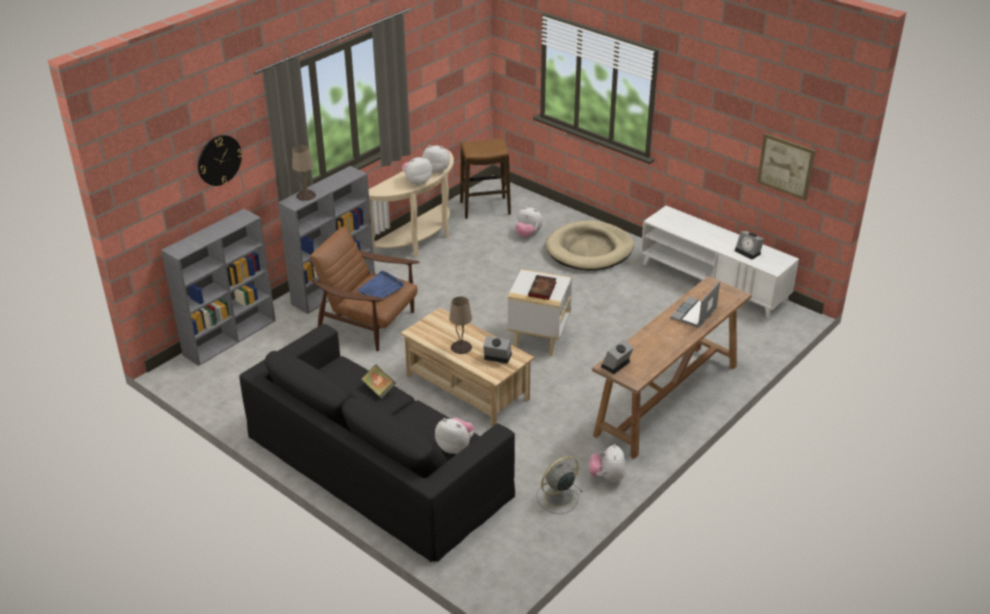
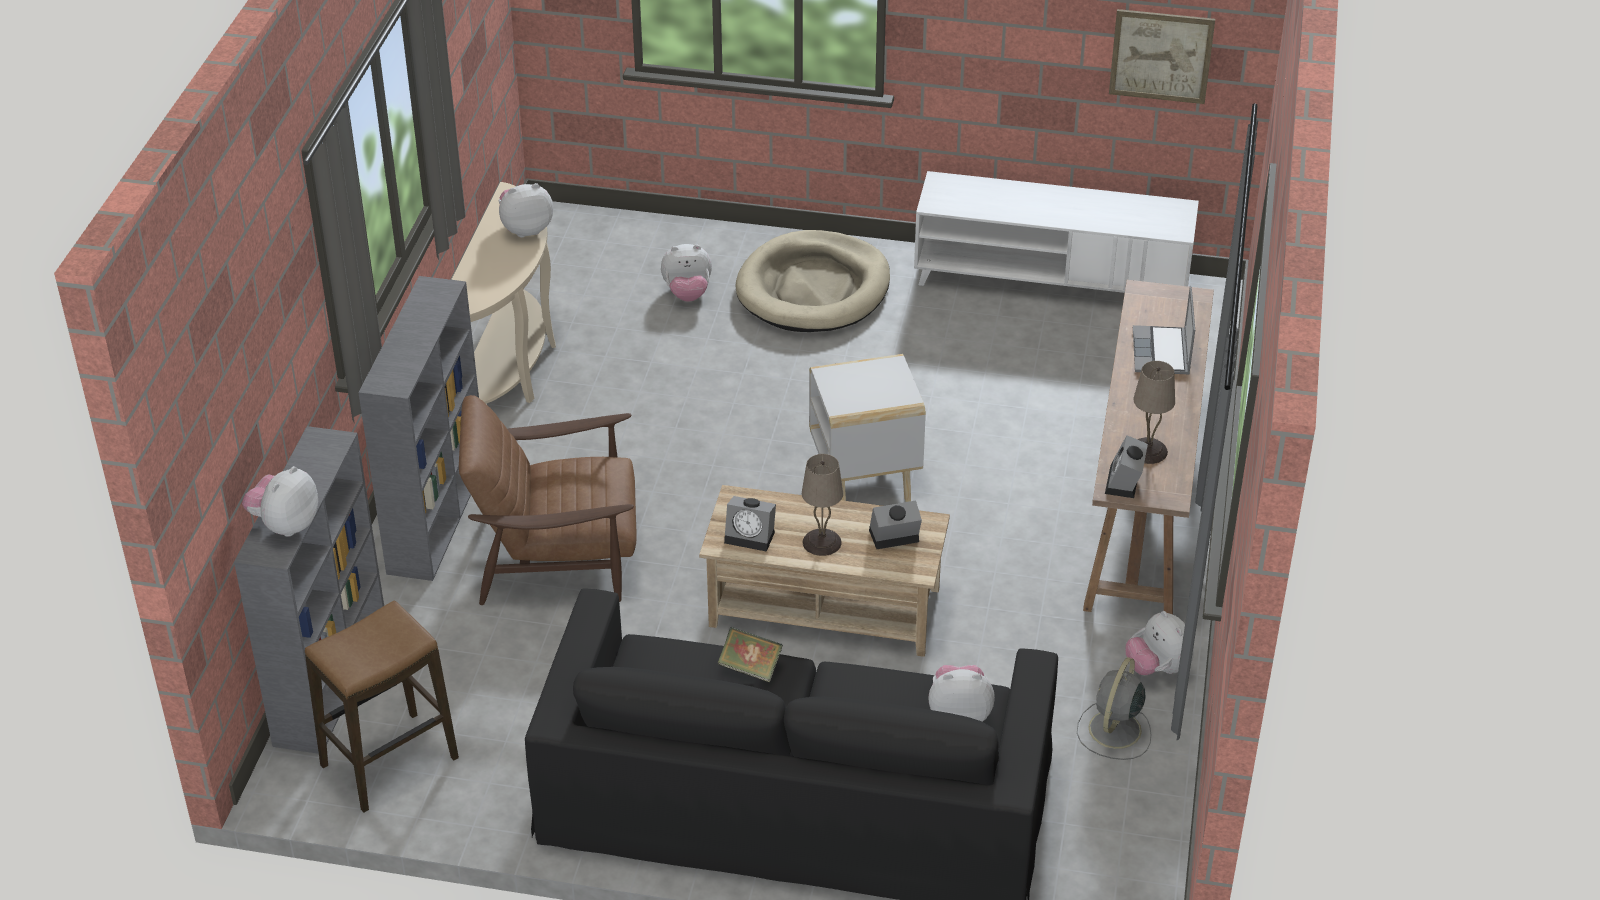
camera: 30 degrees left, 5 degrees up
(219, 160) = (270, 350): wall clock -> none
(305, 196) = (397, 362): beige table lamp -> beige table lamp (1147, 451)
(381, 288) = (583, 487): blue tray -> none
(417, 182) = (512, 265): plush toy -> plush toy (285, 525)
(485, 208) = (572, 268): stool -> stool (390, 762)
(542, 290) = (878, 393): book -> none
(749, 252) = (1119, 214): alarm clock -> alarm clock (751, 536)

